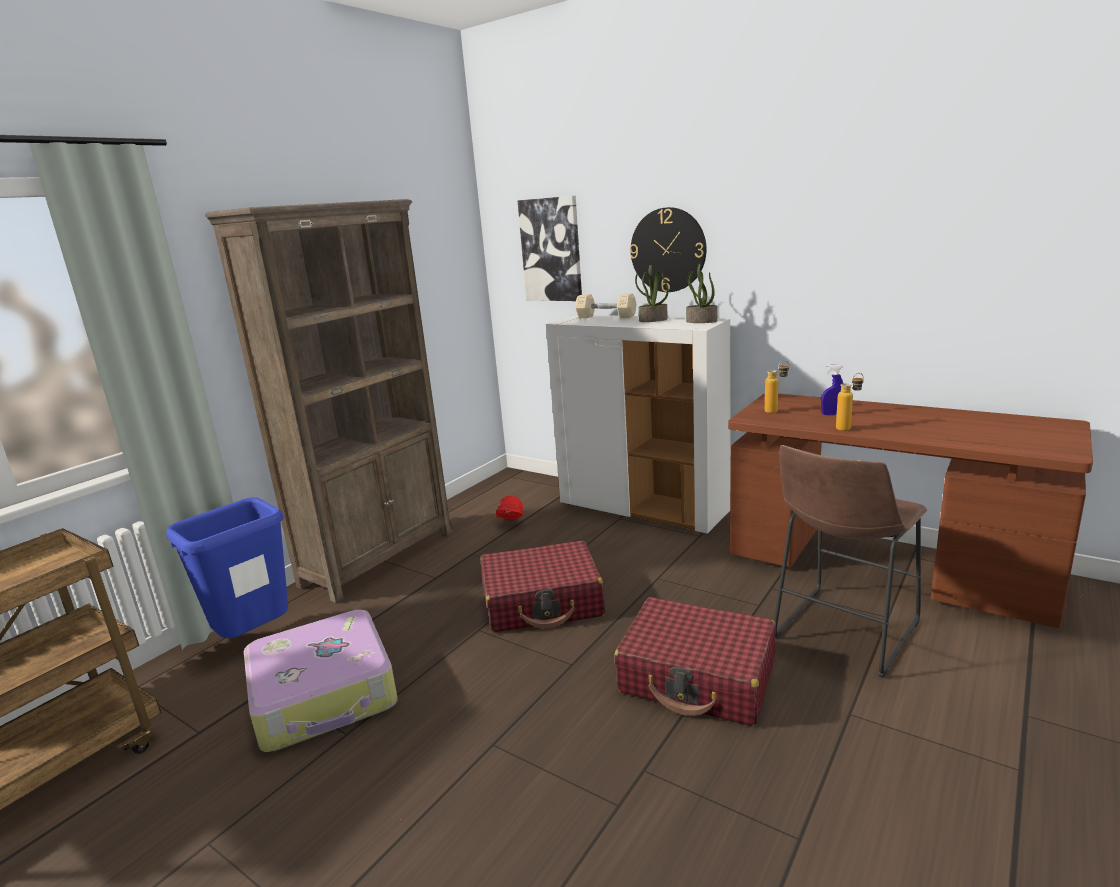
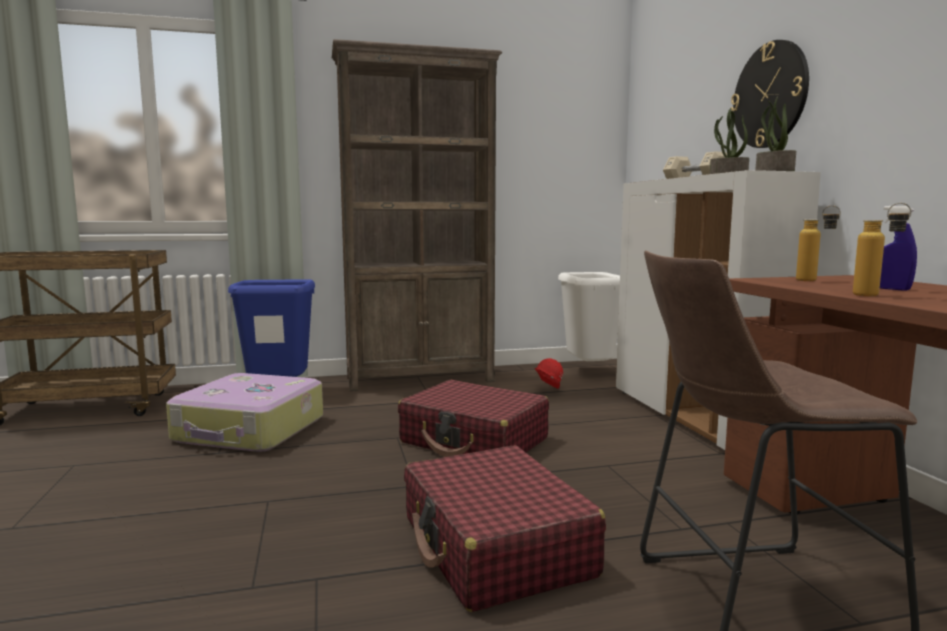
camera: 40 degrees right, 10 degrees down
(511, 492) = (589, 372): none -> white trash can
(551, 250) = (672, 117): picture -> none

